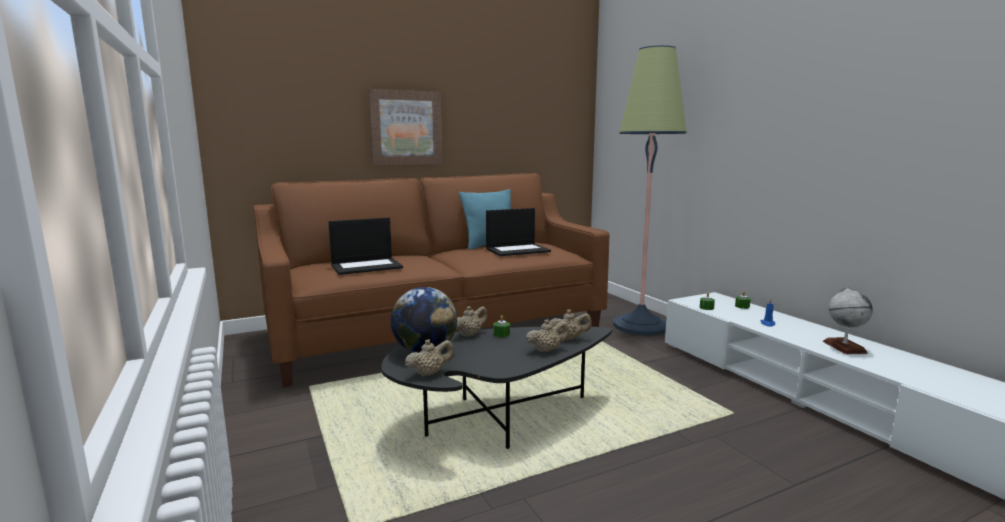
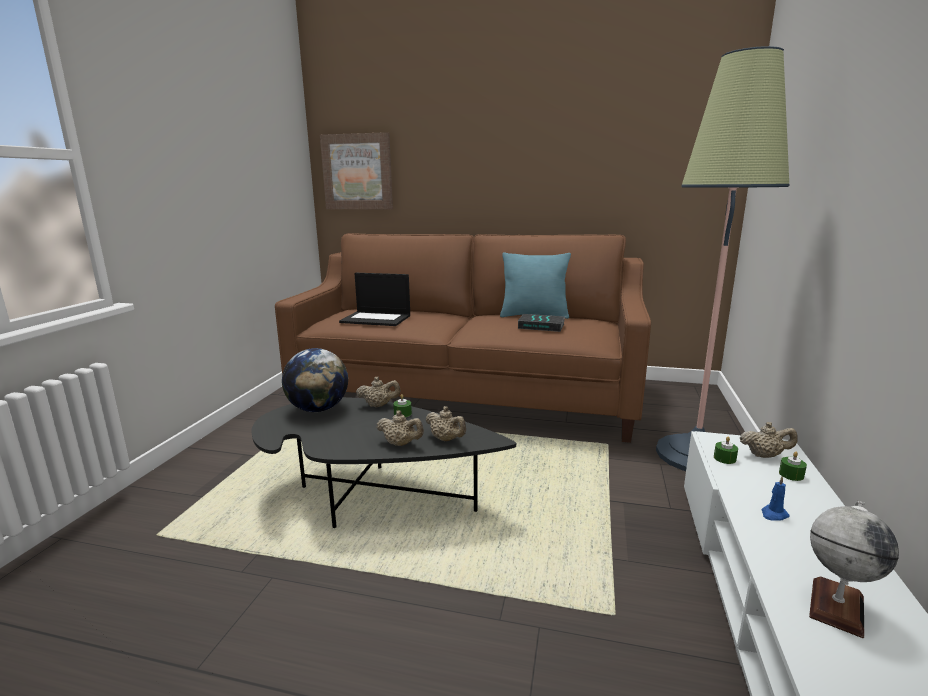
camera: 40 degrees right, 5 degrees up
(406, 128) = (484, 180): picture -> picture (357, 172)
(430, 373) = (278, 430): beige teapot -> beige teapot (764, 455)
(518, 250) = (542, 326): laptop -> book

